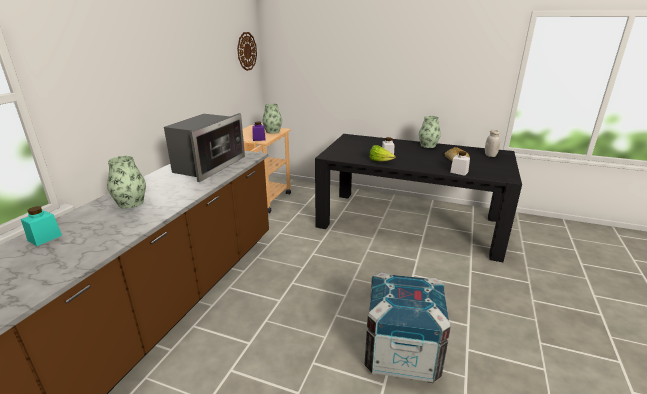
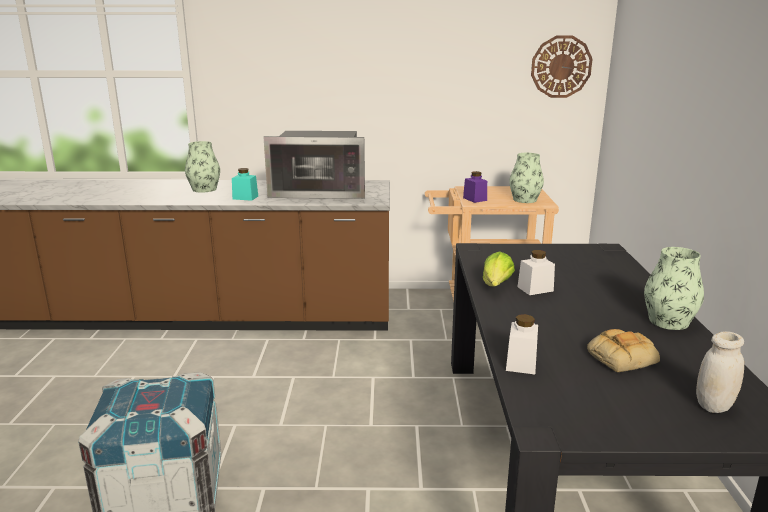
camera: 70 degrees right, 5 degrees down
(45, 238) = (133, 185): turquoise jar -> turquoise jar (245, 197)

